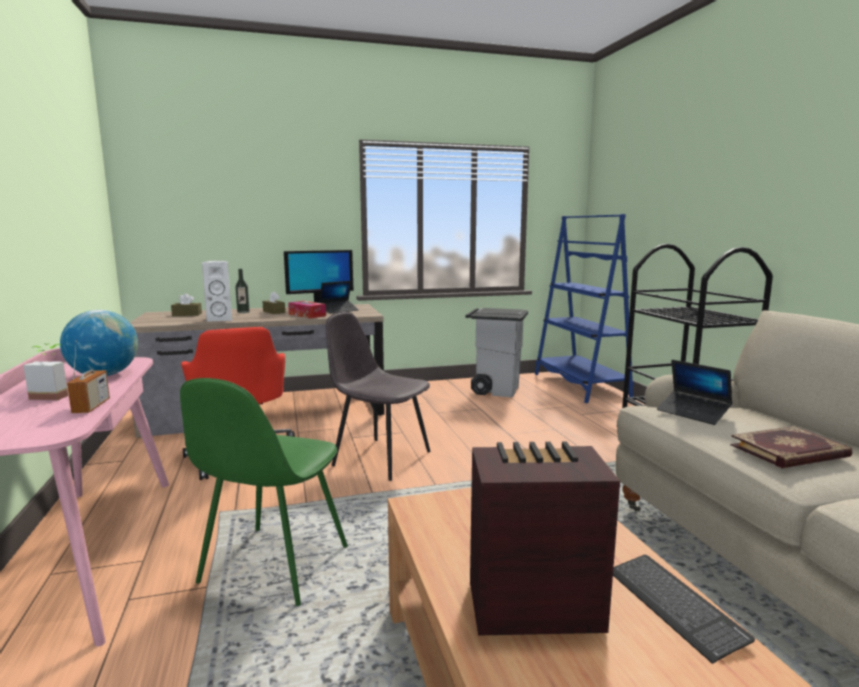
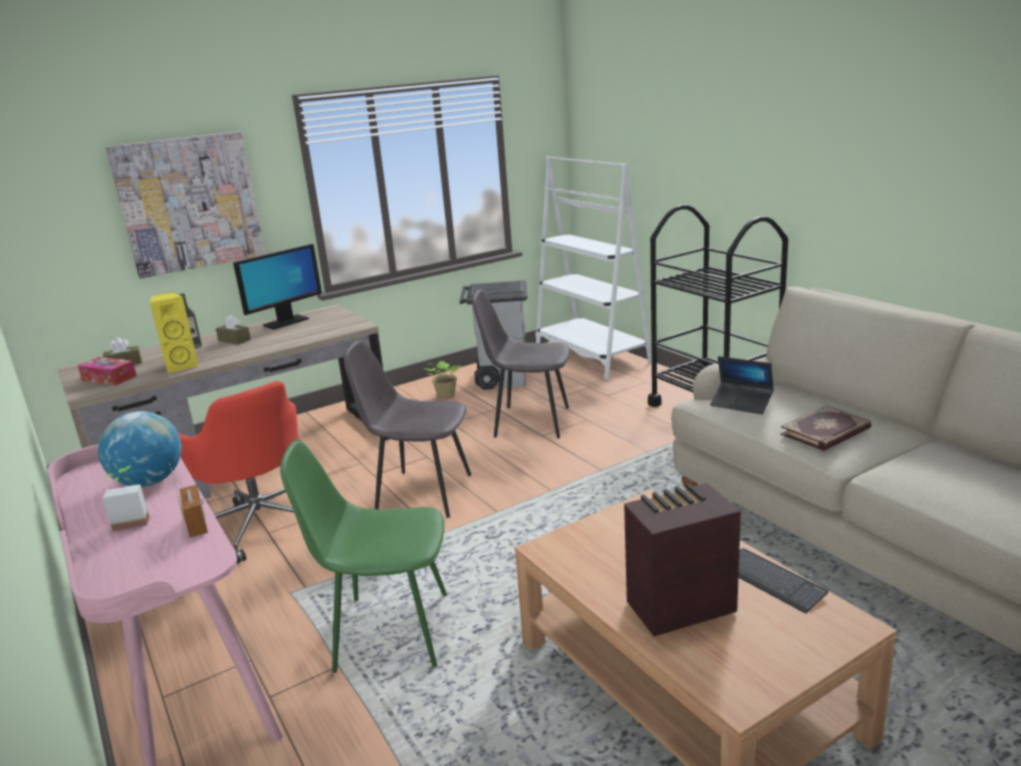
camera: 15 degrees left, 10 degrees up
(221, 319) = (181, 366): white speaker -> yellow speaker
(268, 209) = (189, 203): none -> picture
(273, 566) = (388, 631): green chair -> green chair turned 90 degrees clockwise
(307, 315) = (283, 340): tissue box -> tissue box (109, 378)
(339, 310) = (315, 324): laptop -> none
(443, 394) = (445, 396): none -> potted plant
(502, 422) = (529, 422): none -> grey chair
(580, 385) = (591, 355): blue bookcase -> white bookcase

